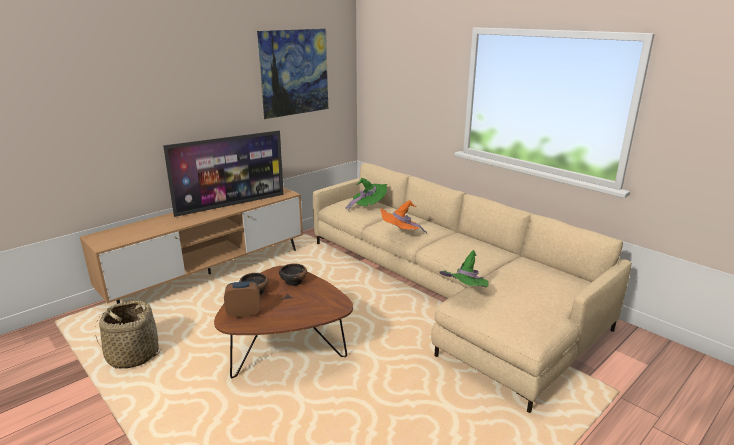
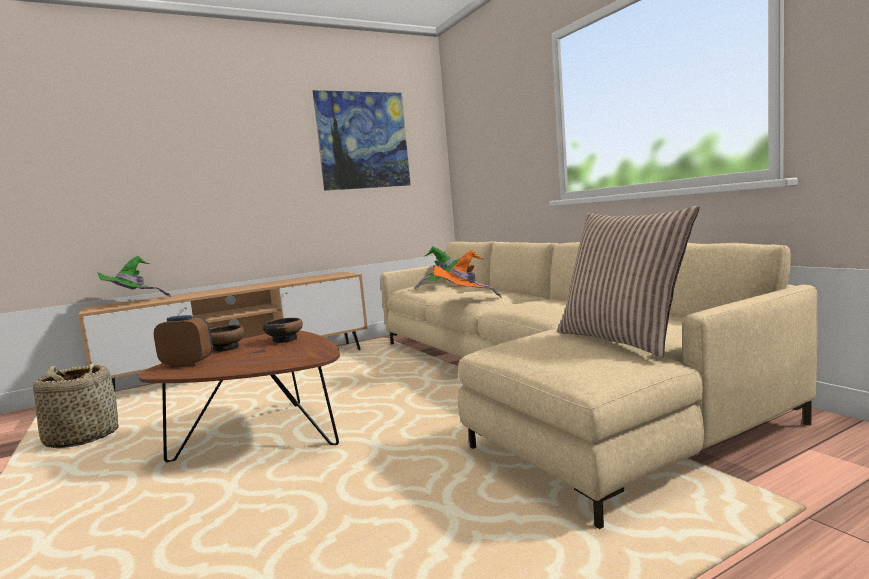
camera: 15 degrees right, 15 degrees down
(231, 204) = (273, 283): television -> none
(465, 294) = (510, 340): green hat -> green hat (133, 302)
(534, 299) = (622, 339): none -> pillow

